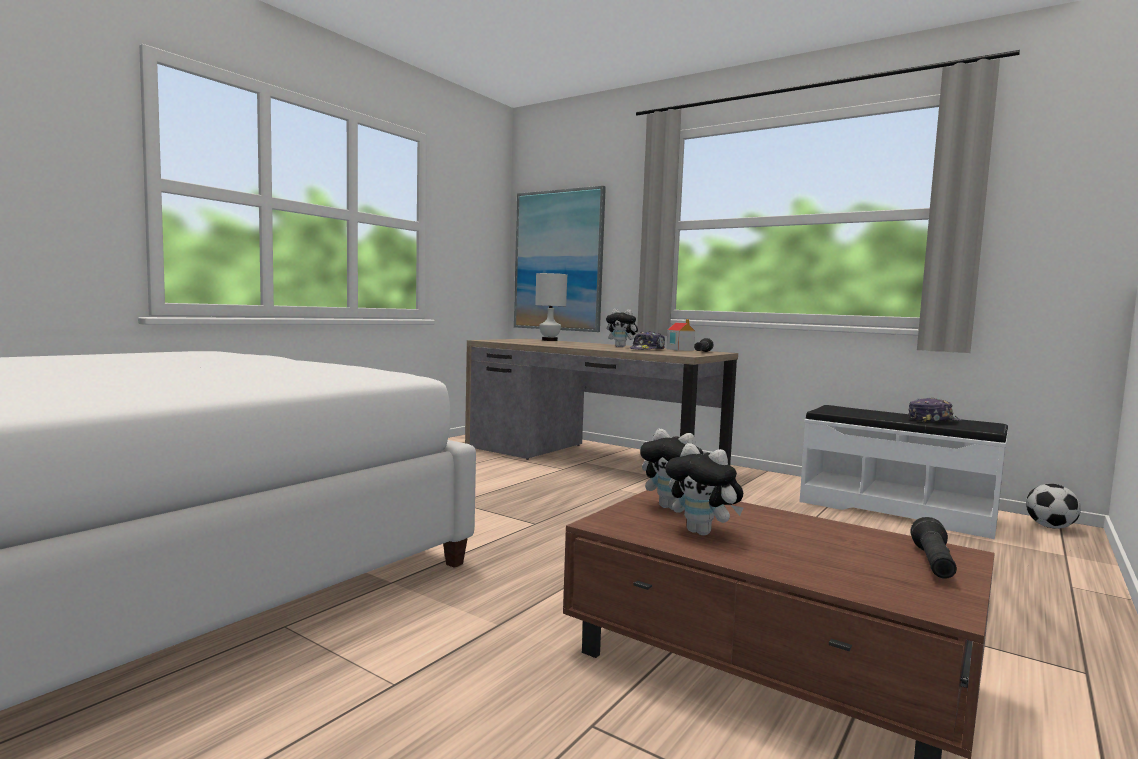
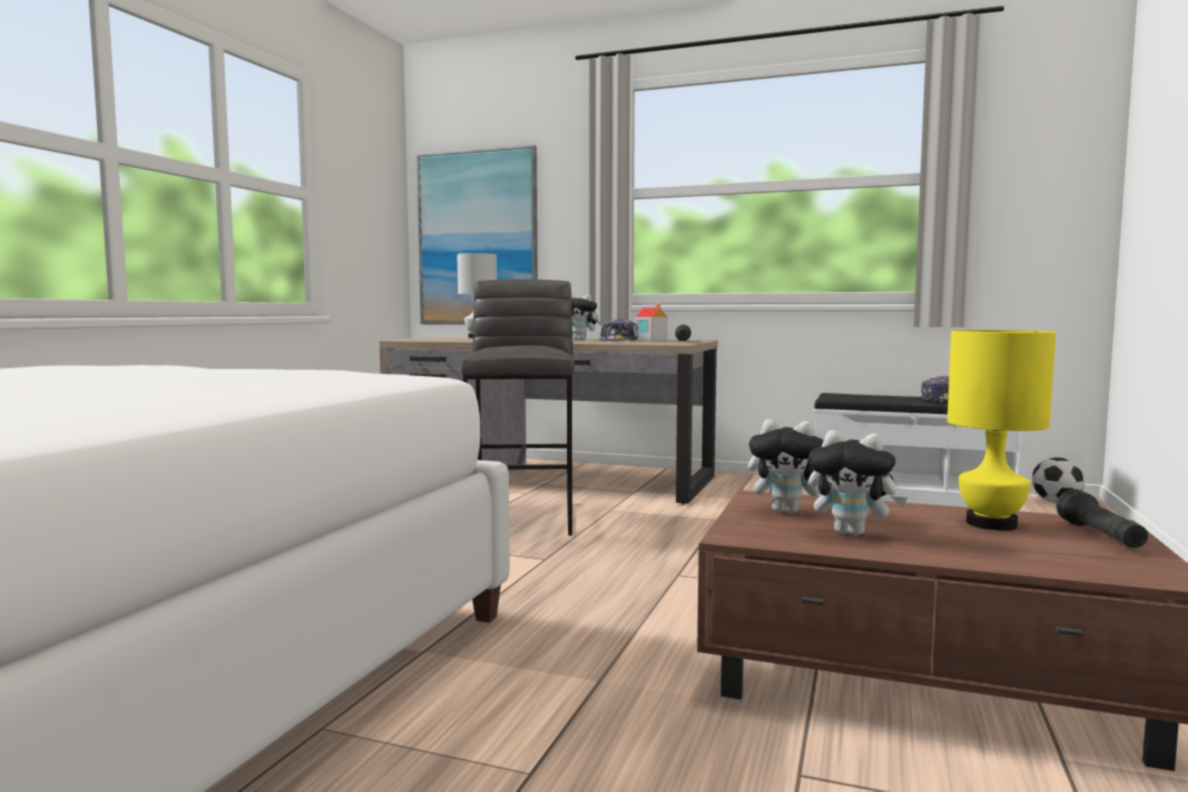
camera: 15 degrees left, 0 degrees up
(545, 489) = (524, 518): none -> grey stool
(843, 540) = (992, 524): none -> yellow table lamp

